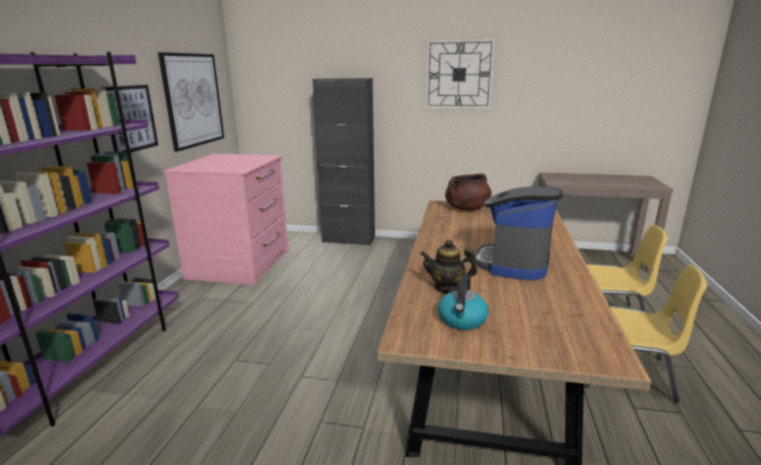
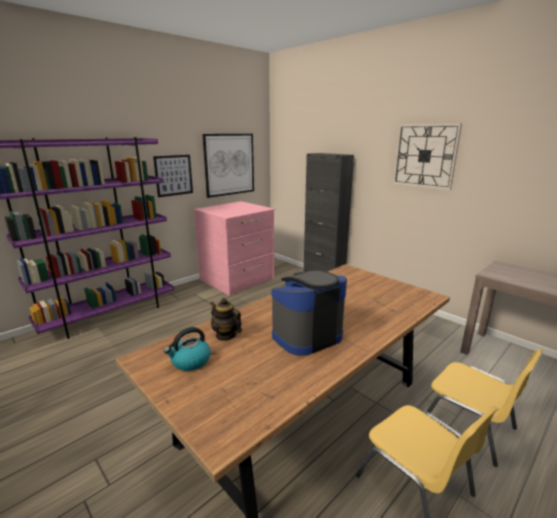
camera: 35 degrees right, 0 degrees up
(467, 208) = (361, 278): brown cooking pot -> none

